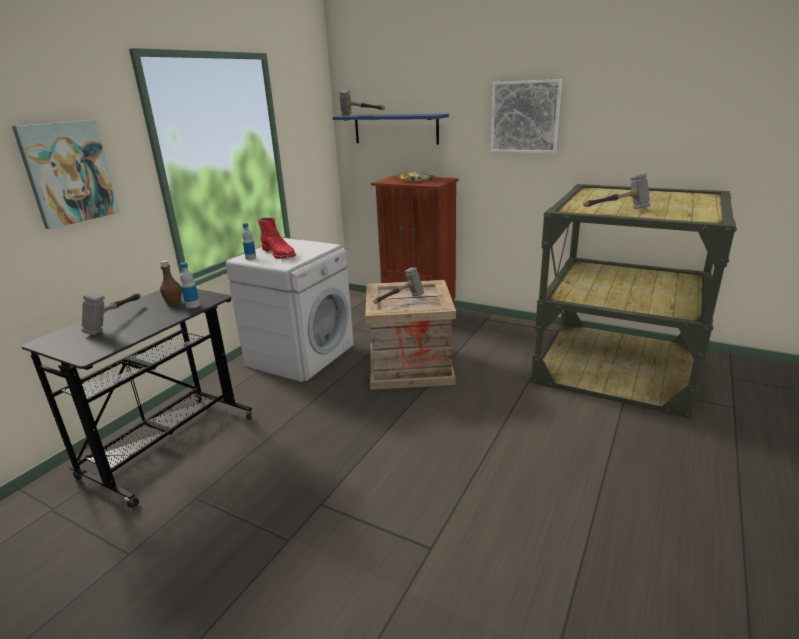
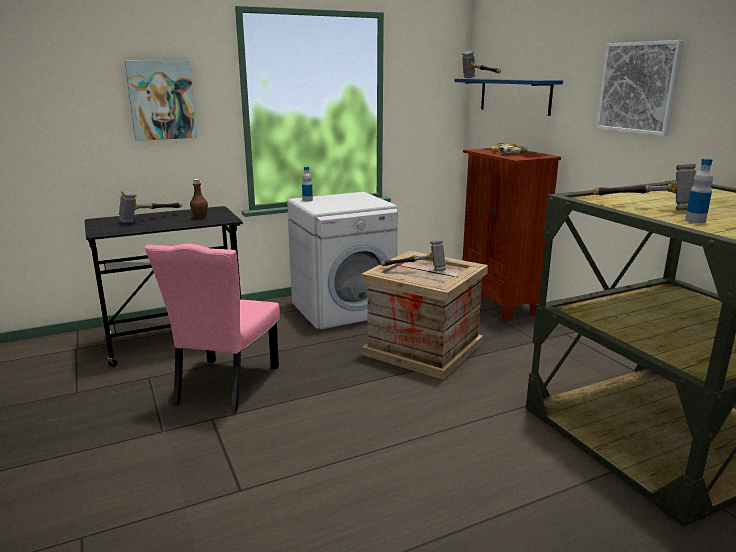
camera: 35 degrees right, 5 degrees down
(192, 305) = (207, 221): bottle -> bottle (695, 220)
(280, 254) = (334, 202): red boot -> none
(288, 466) = (226, 384): none -> pink chair

